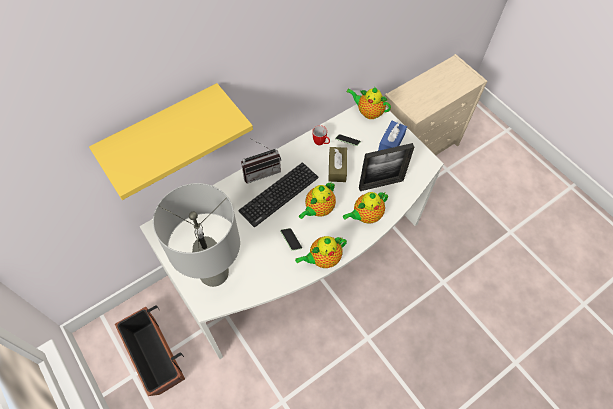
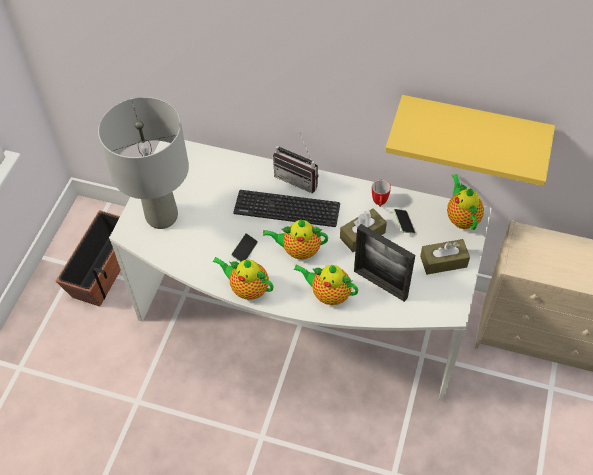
camera: 55 degrees right, 5 degrees down
(161, 130) = (210, 54): yellow shelf -> yellow shelf (472, 129)
(391, 142) = (443, 262): blue tissue box -> brown tissue box

